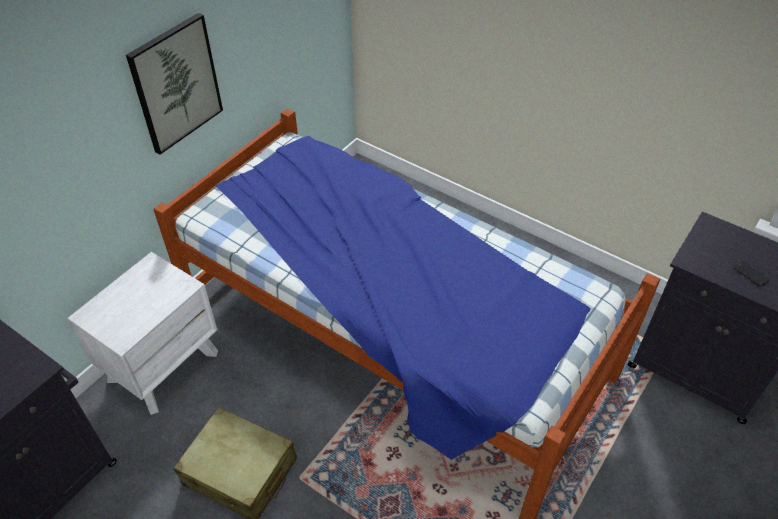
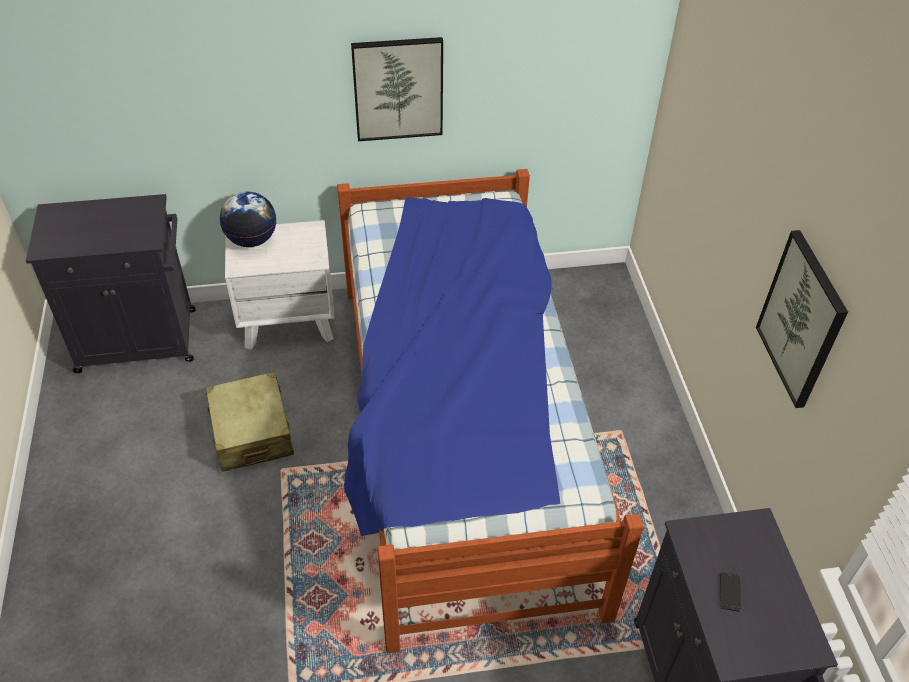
camera: 45 degrees right, 0 degrees up
(106, 309) = (252, 240): none -> globe
(648, 70) = (802, 319): none -> picture

